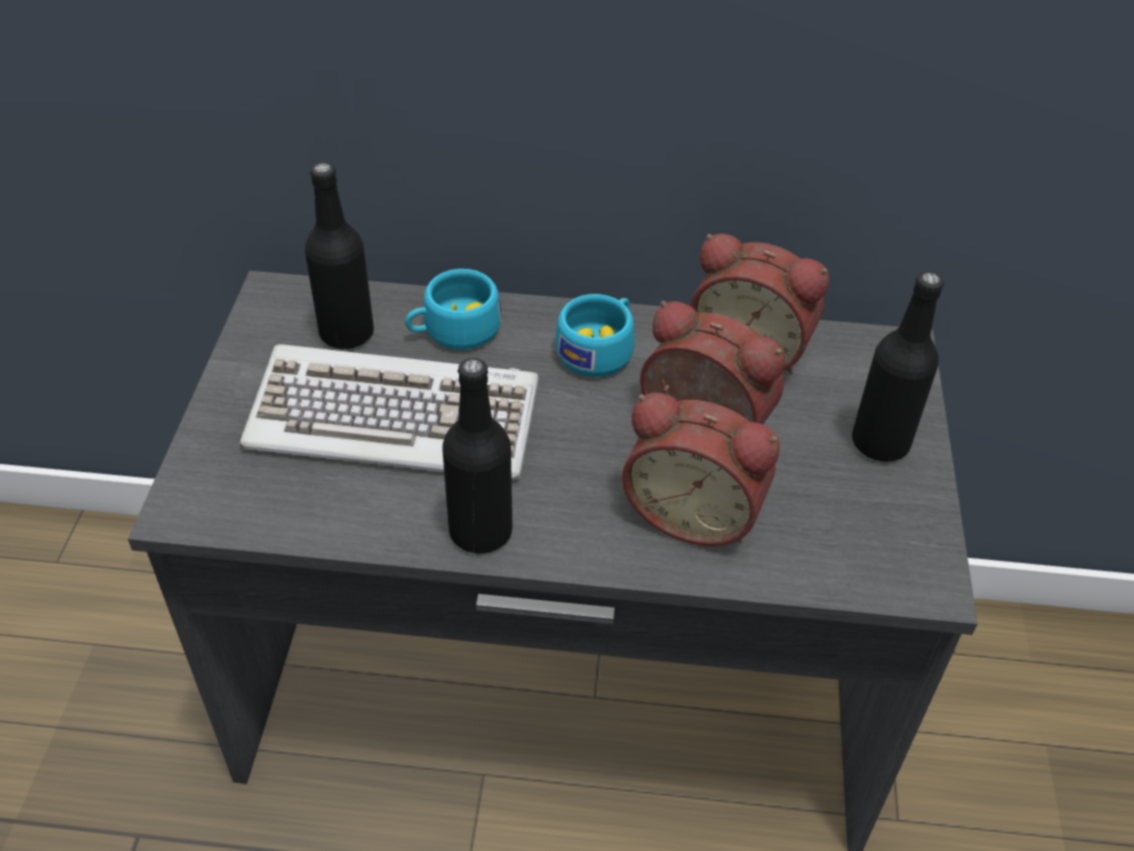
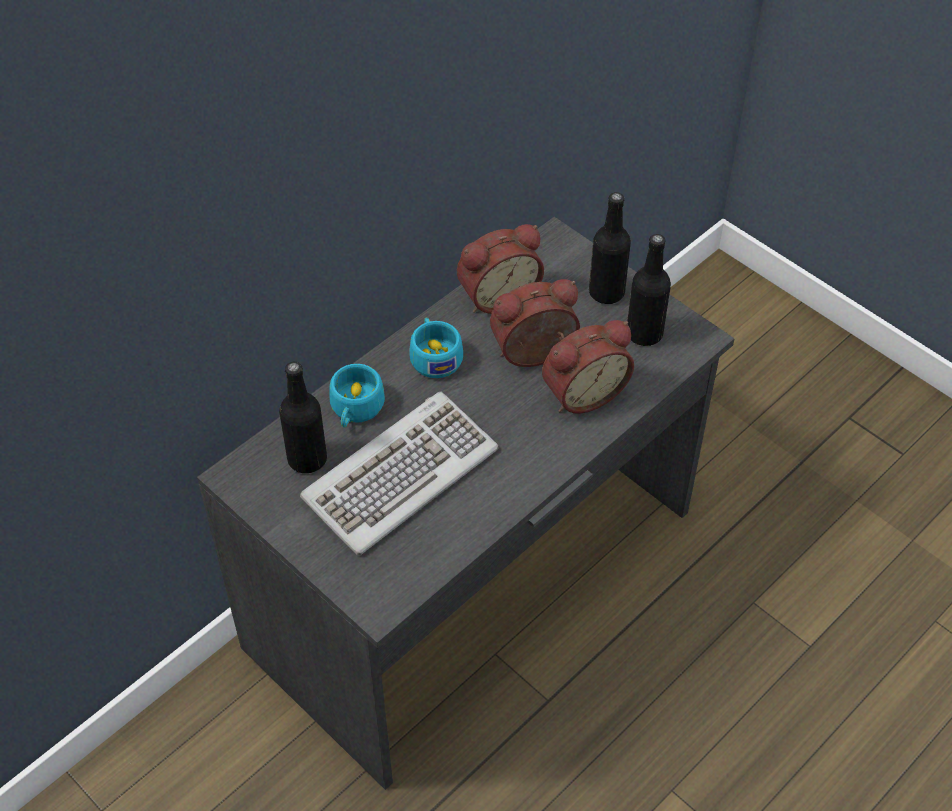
camera: 50 degrees left, 5 degrees up
(480, 531) = (516, 484): black bottle -> black bottle (644, 334)

